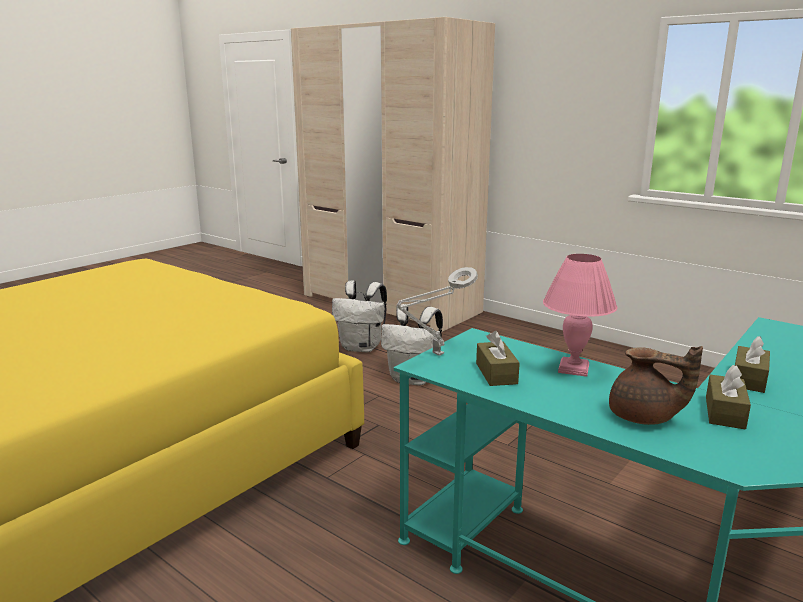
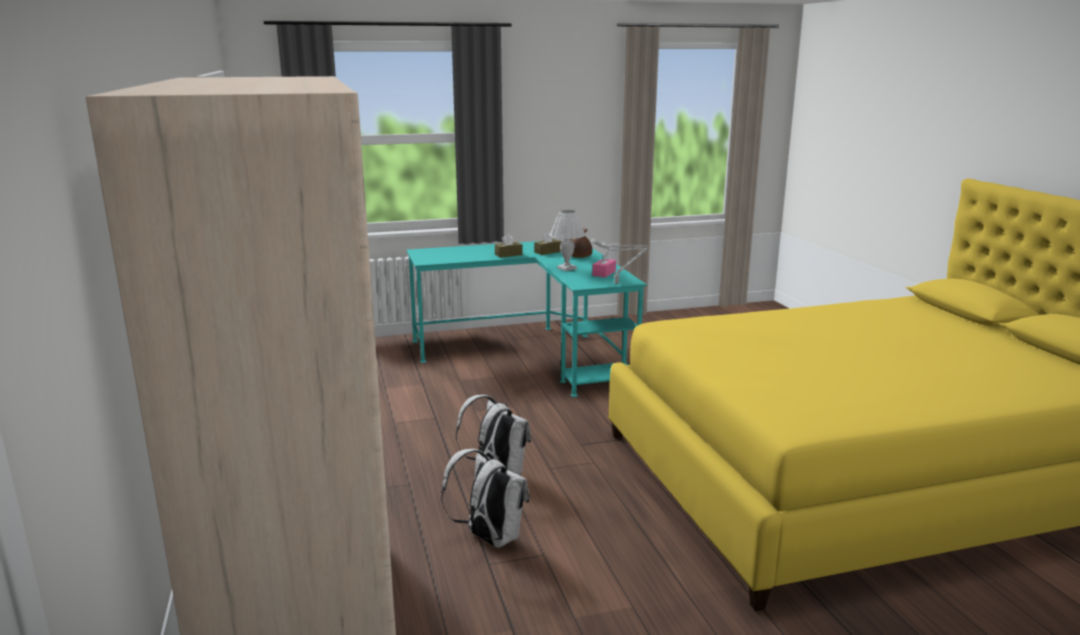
camera: 145 degrees left, 0 degrees up
(496, 373) = (604, 273): brown tissue box -> pink tissue box
(574, 369) = (566, 268): pink table lamp -> white table lamp

